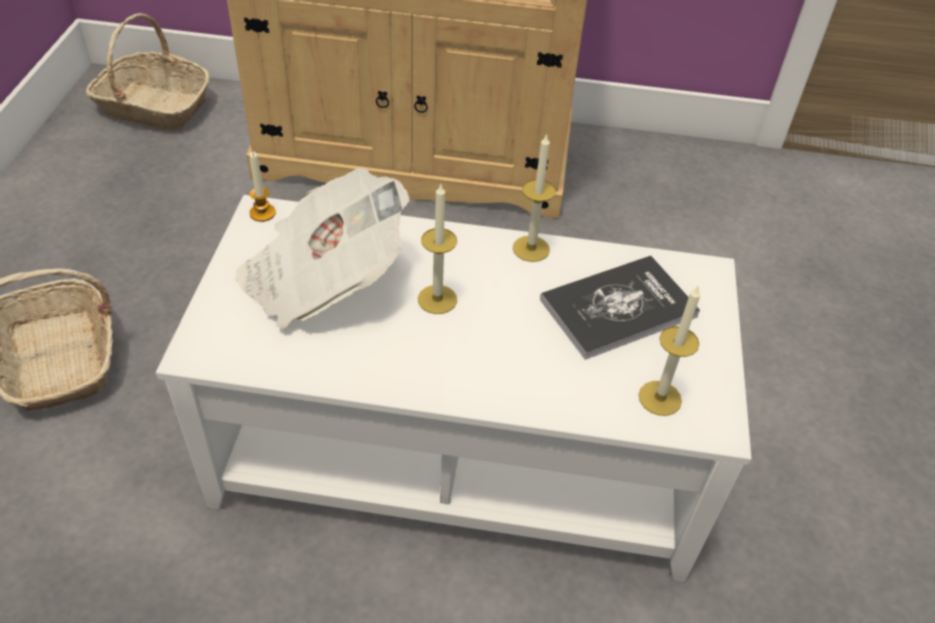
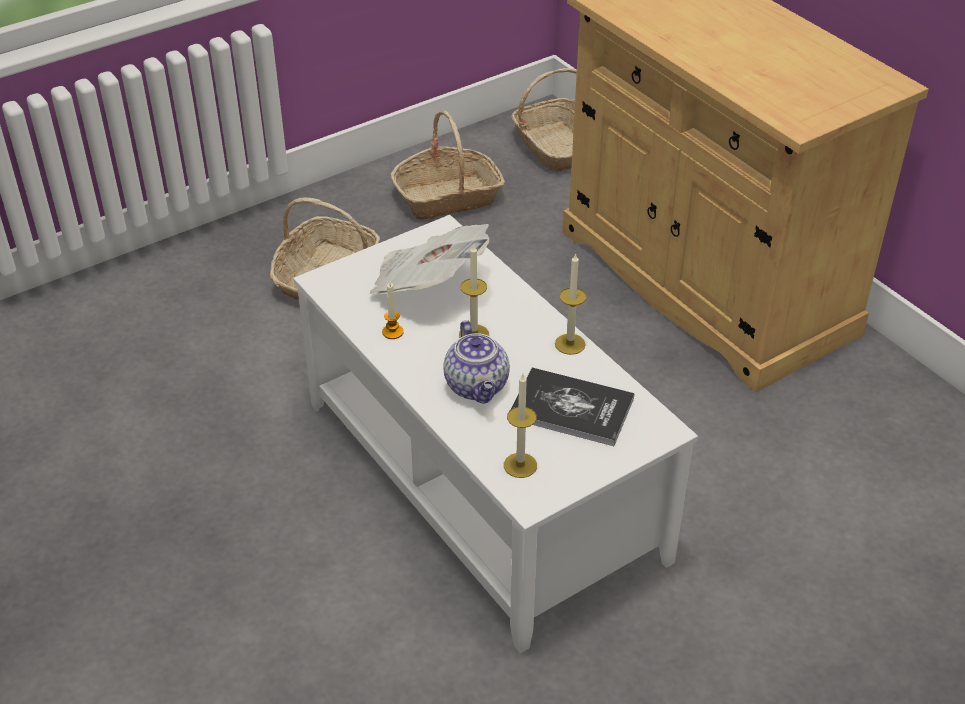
camera: 50 degrees right, 5 degrees down
(99, 206) = (448, 197): none -> basket
(262, 213) = (445, 230): candle -> candle (392, 332)
(515, 350) = (477, 387): none -> teapot

